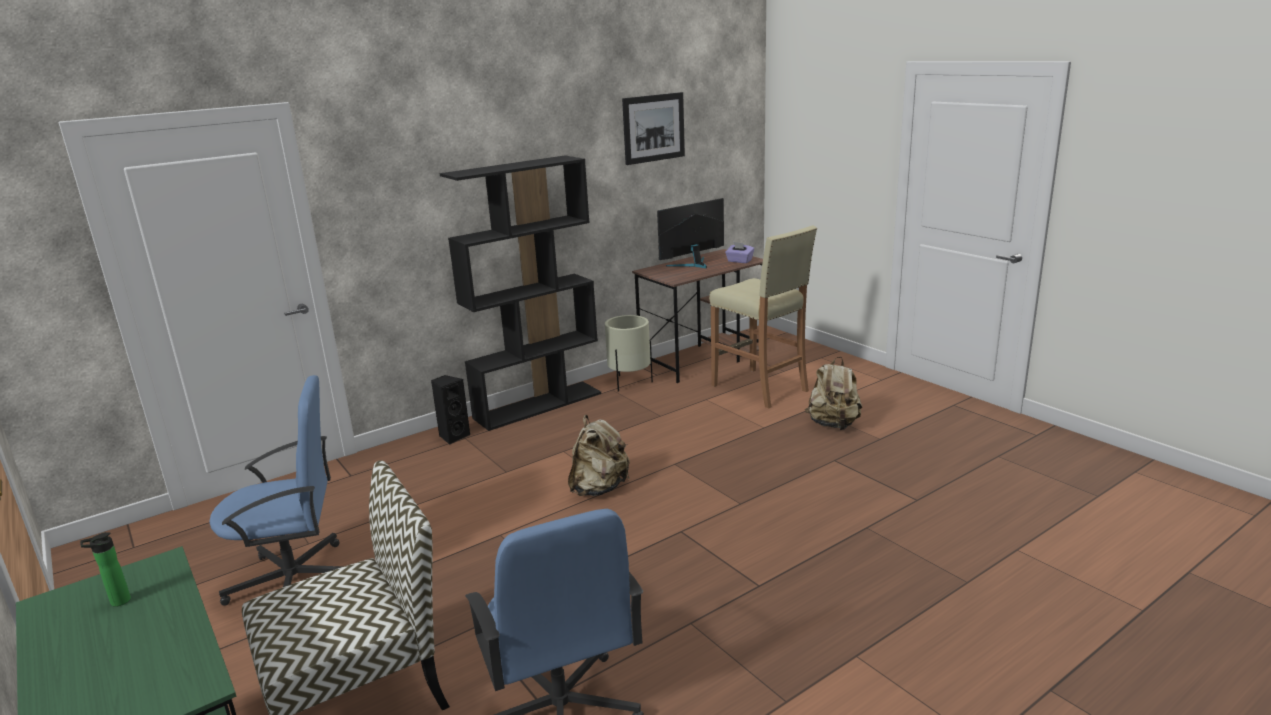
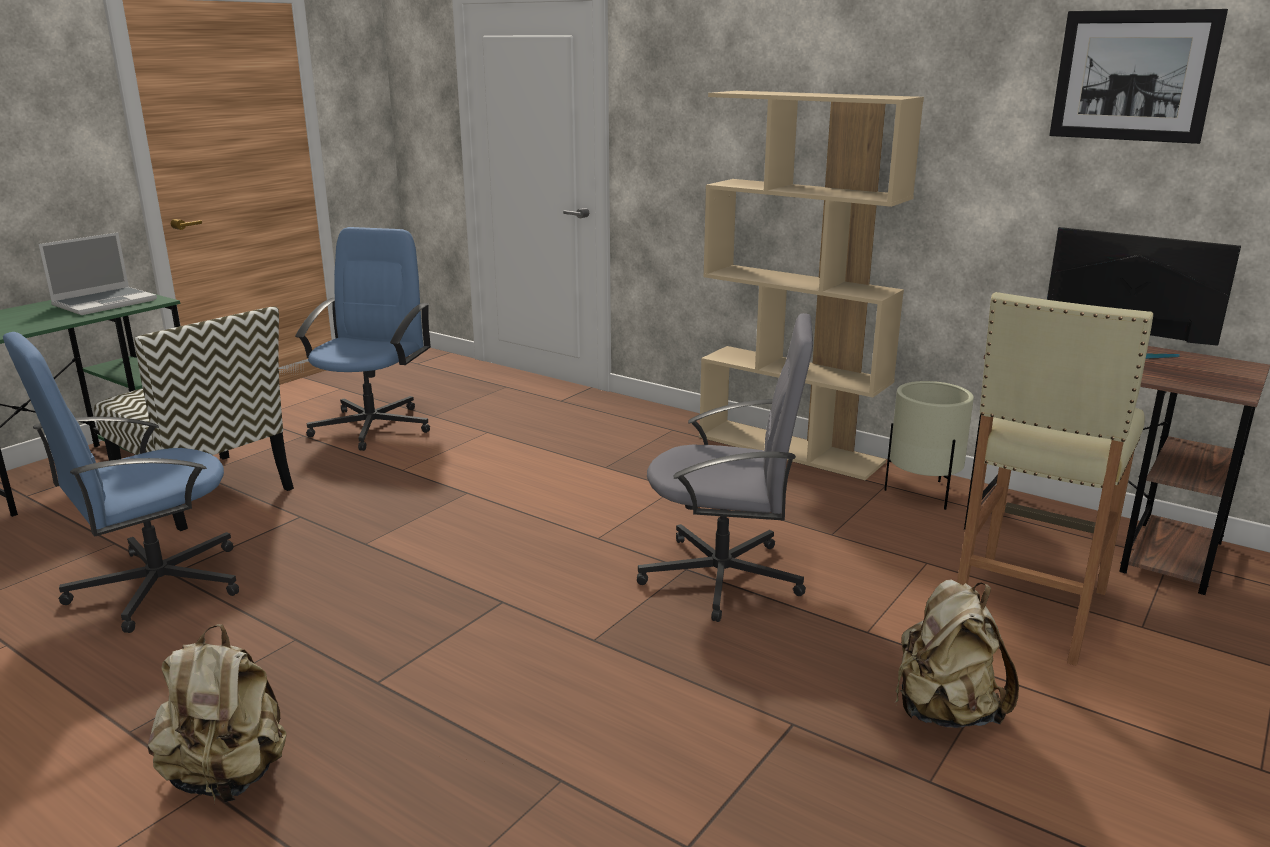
camera: 70 degrees right, 0 degrees up
(117, 602) = (105, 302): bottle -> laptop
(296, 580) = (373, 426): blue office chair -> blue office chair turned 135 degrees counterclockwise
(453, 436) = (672, 423): black speaker -> none
(538, 405) = (791, 449): black bookcase -> beige bookcase
(599, 488) = (591, 528): beige backpack -> beige backpack (228, 776)
(690, 454) = (724, 577): none -> grey office chair
(739, 261) = (1203, 382): purple tissue box -> none

